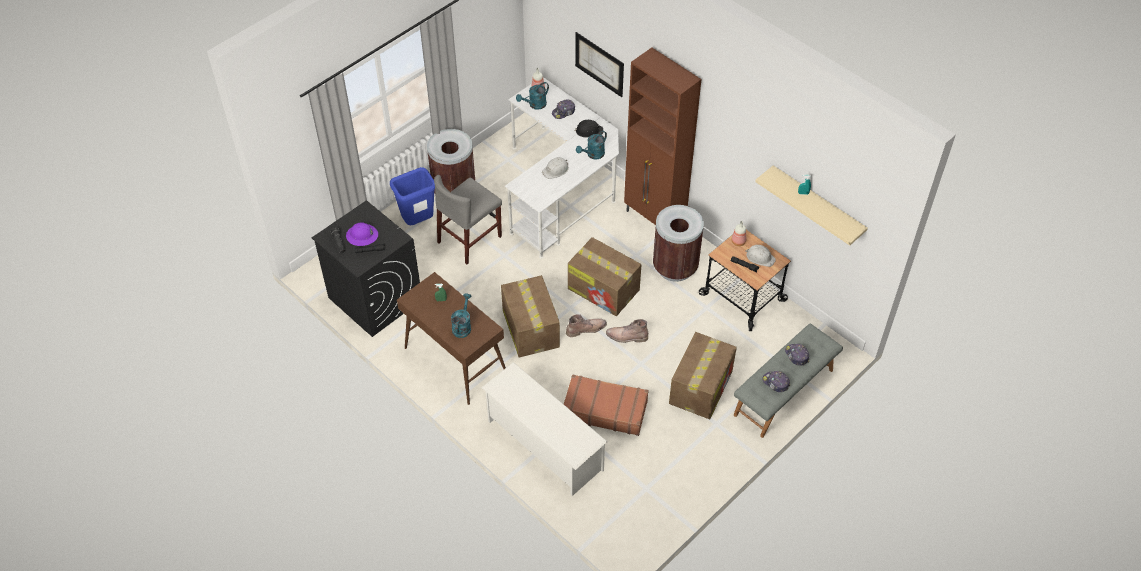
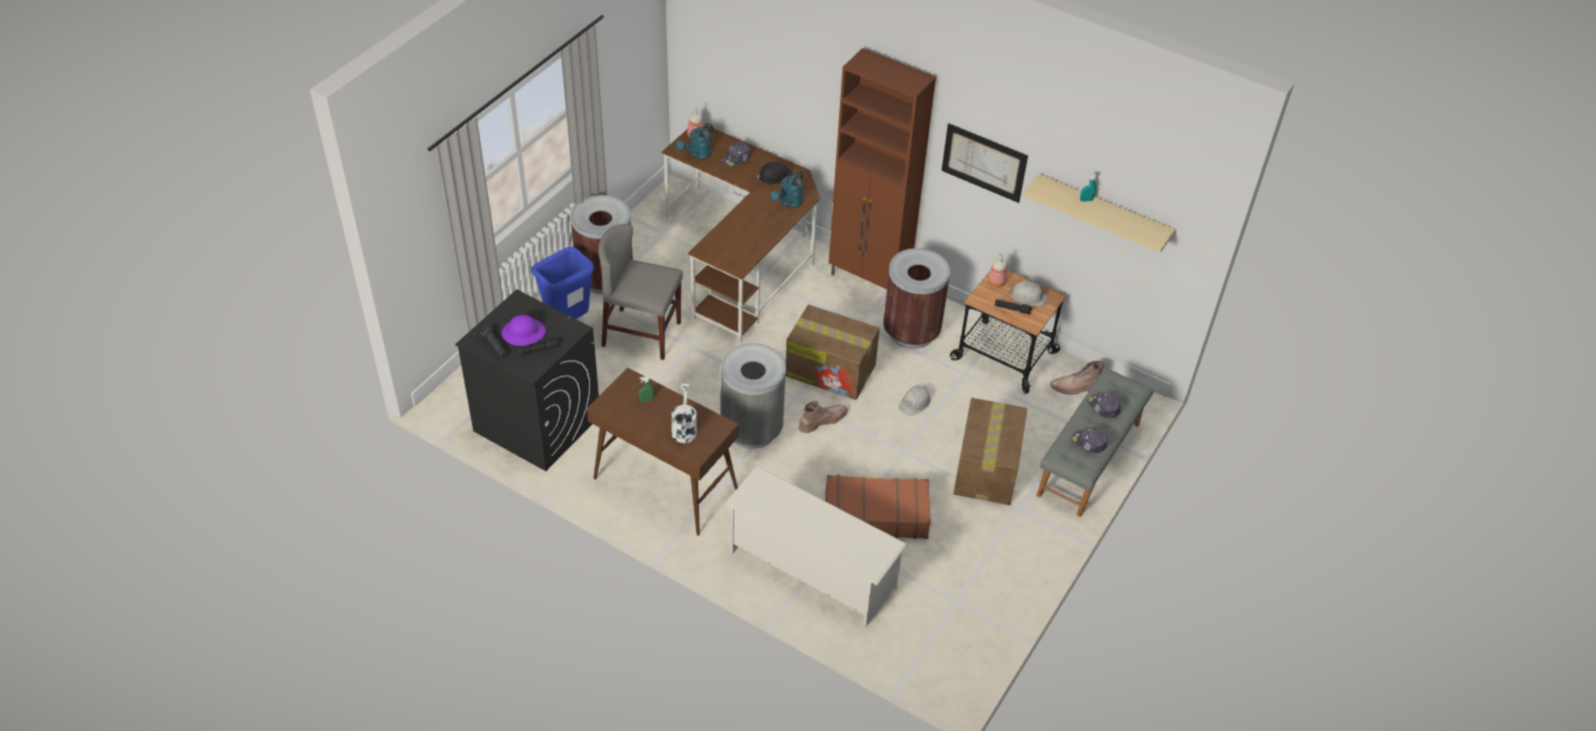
camera: 15 degrees left, 5 degrees down
(462, 326) = (684, 428): turquoise watering can -> white watering can
(469, 239) = (642, 334): grey chair -> grey chair turned 75 degrees clockwise
(530, 328) = (751, 429): cardboard box -> grey trash can
(556, 170) = (747, 226): white hard hat -> white hard hat (915, 402)
(562, 189) = (743, 260): white desk -> brown desk
(599, 64) = (782, 87): picture -> picture (984, 162)
(626, 337) = (876, 422): brown boot -> brown boot (1075, 387)

